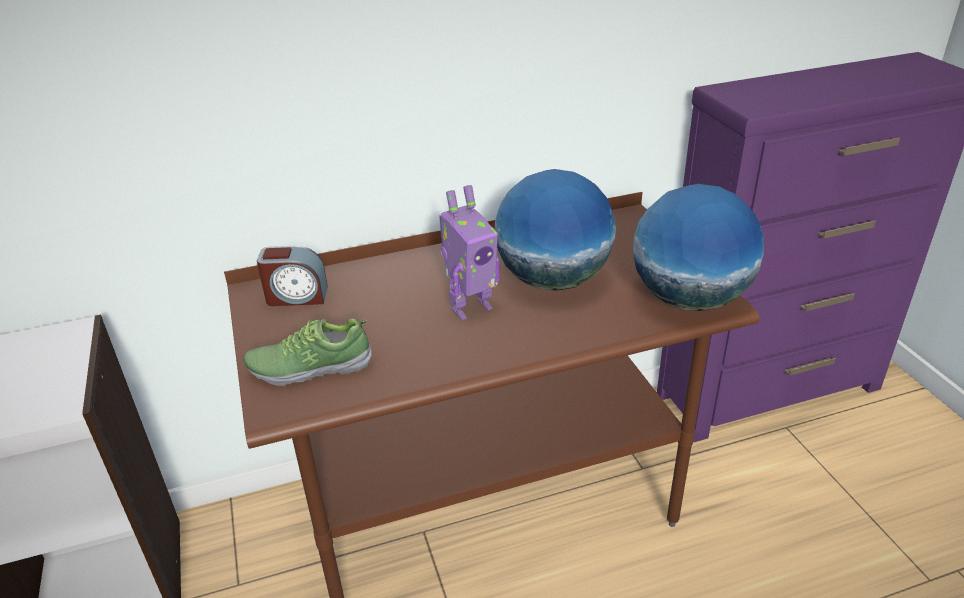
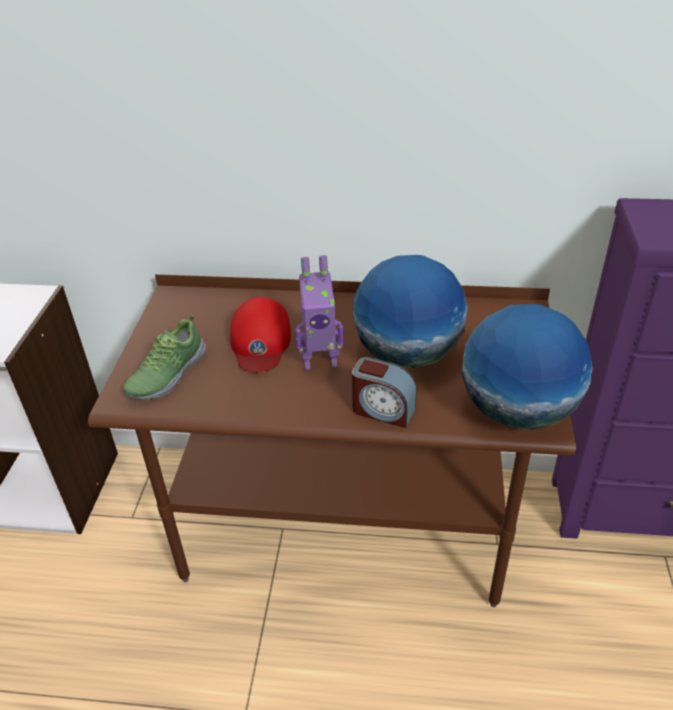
camera: 25 degrees right, 5 degrees up
(296, 296) = (197, 310): alarm clock -> alarm clock (383, 410)
(310, 367) = (166, 374): shoe -> shoe turned 75 degrees counterclockwise
(392, 307) = (260, 341): none -> red cap

